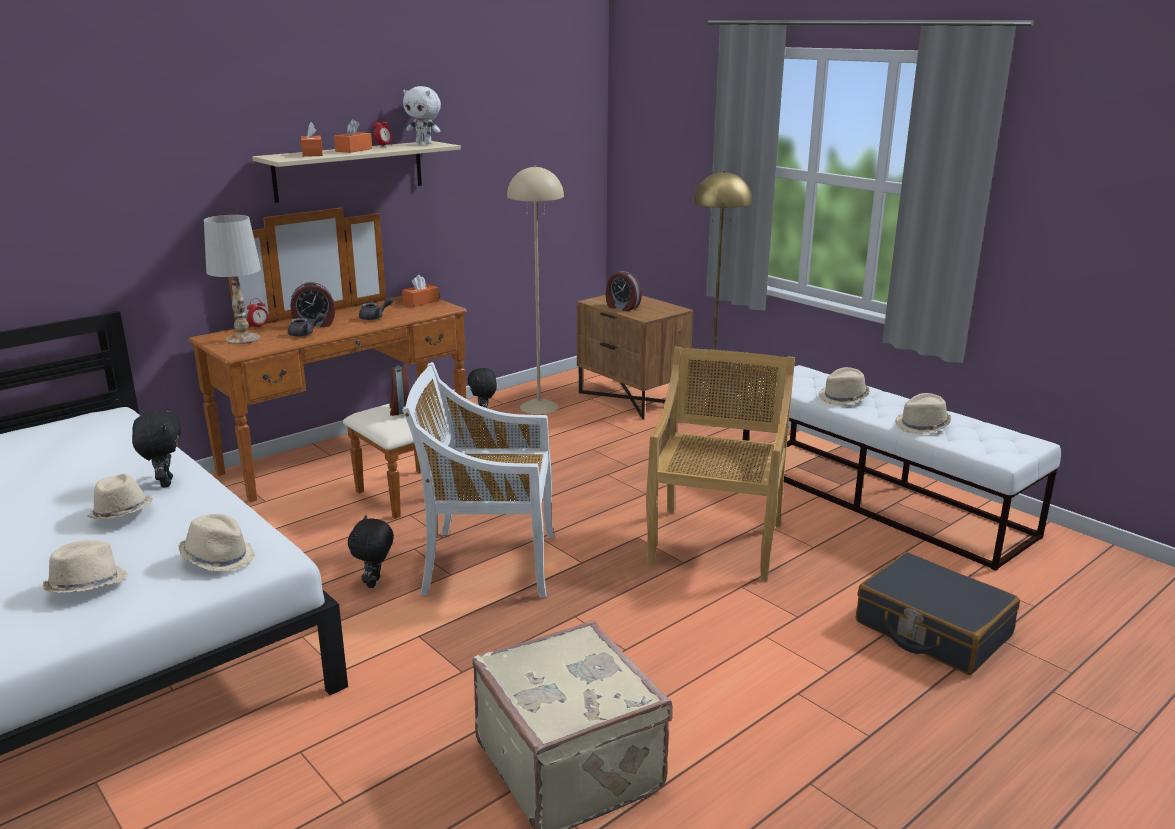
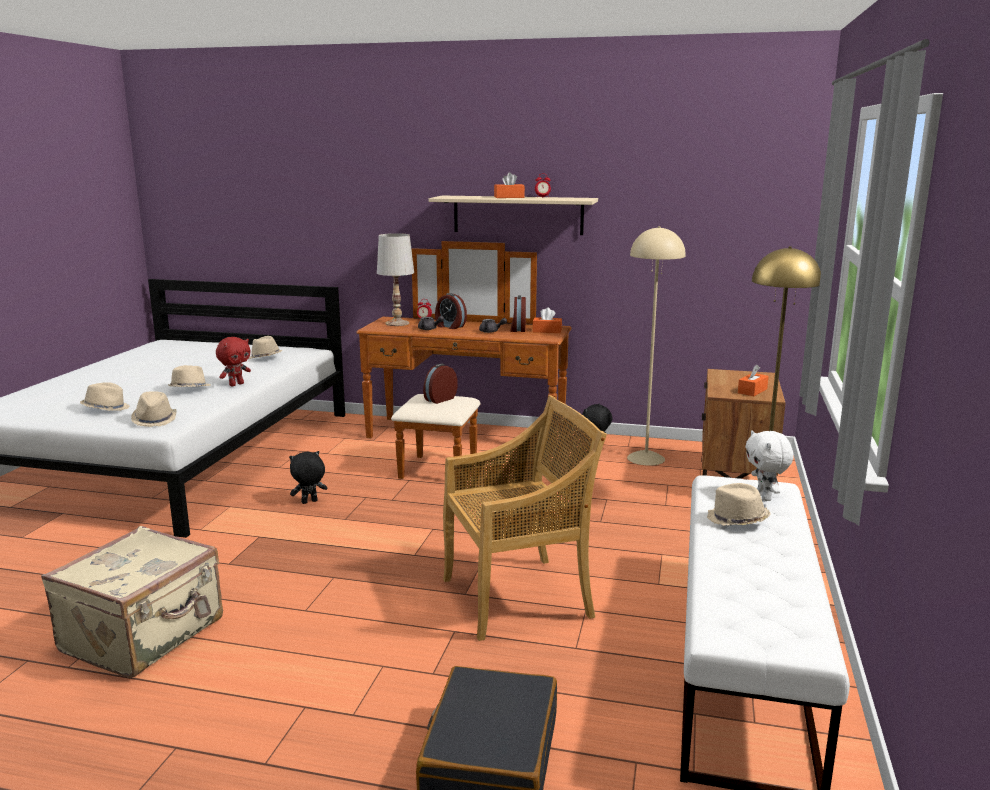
camera: 55 degrees right, 5 degrees down
(165, 483) = (236, 384): black plush toy -> red plush toy
(312, 154) = (473, 197): orange tissue box -> orange tissue box (752, 391)
(424, 143) = (579, 198): white plush toy -> white plush toy (764, 497)
(487, 563) = (373, 524): white chair -> none
(622, 307) = (727, 382): alarm clock -> alarm clock (518, 329)
(922, 426) = (733, 573): beige hat -> beige hat (265, 358)

